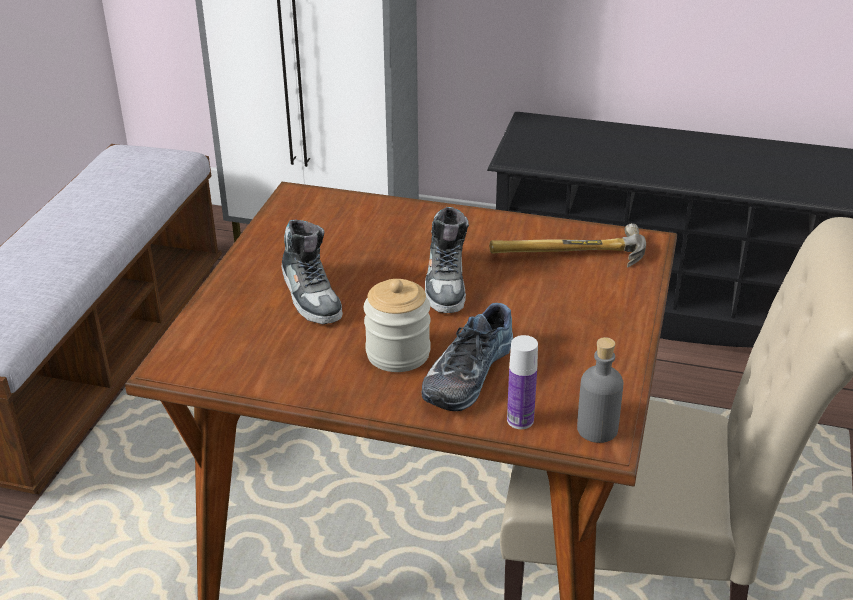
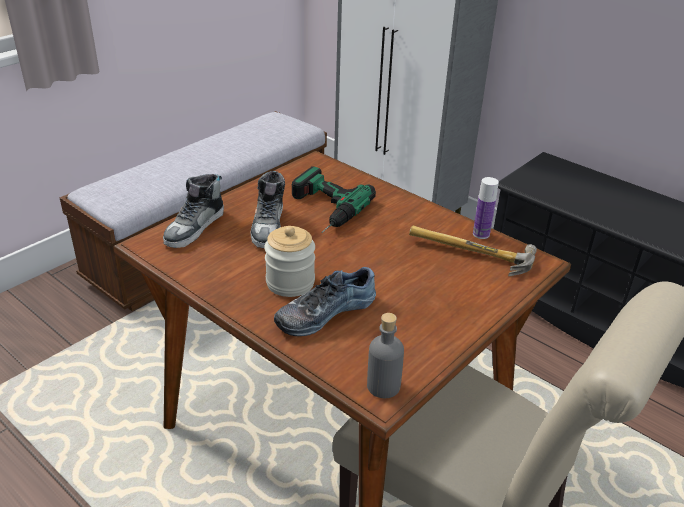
camera: 25 degrees right, 0 degrees up
(357, 255) = (321, 210): none -> power drill
(446, 283) = (364, 246): shoe -> shoe (195, 228)
(520, 420) = (333, 358): bottle -> bottle (481, 234)

